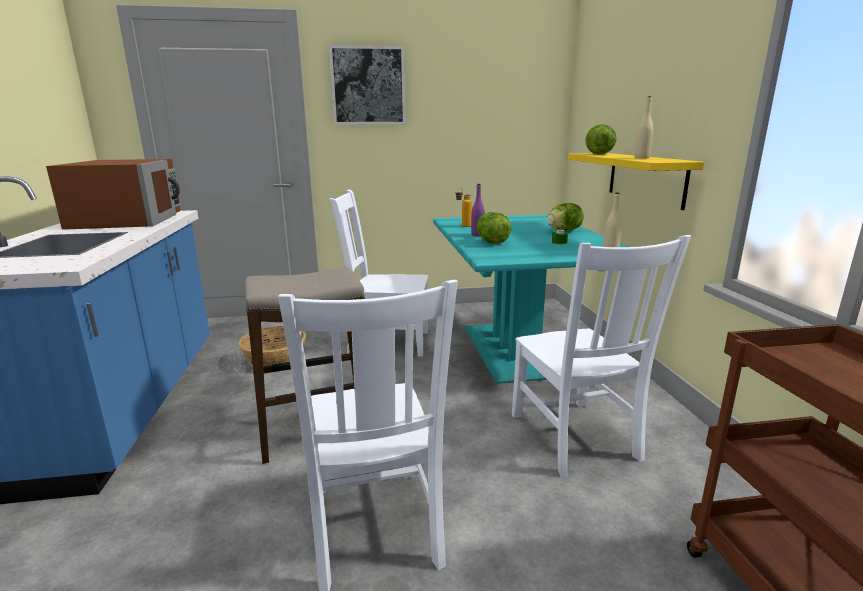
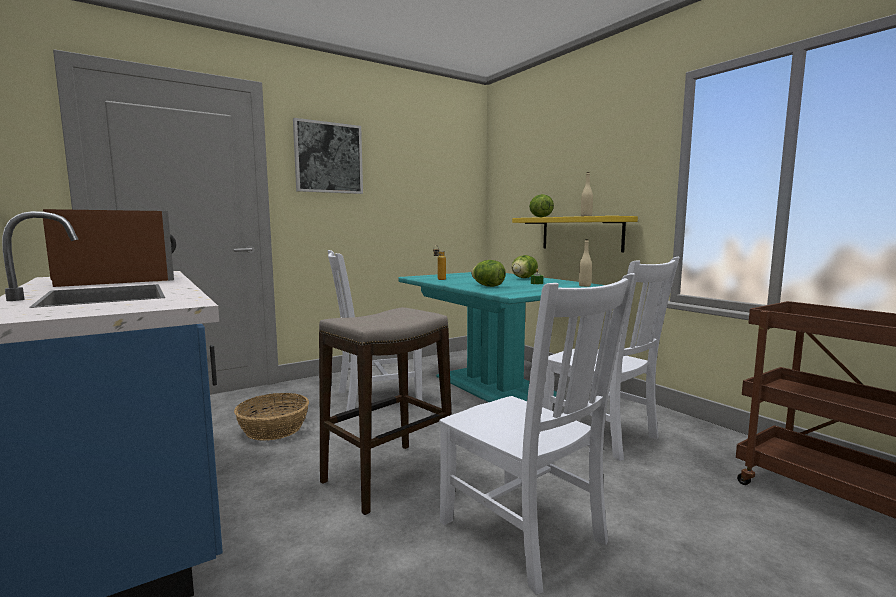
camera: 25 degrees left, 10 degrees down
(477, 235) = (465, 283): purple bottle -> none

